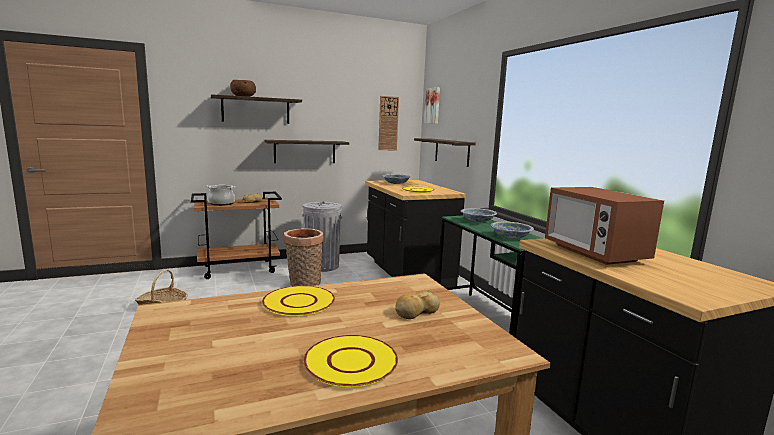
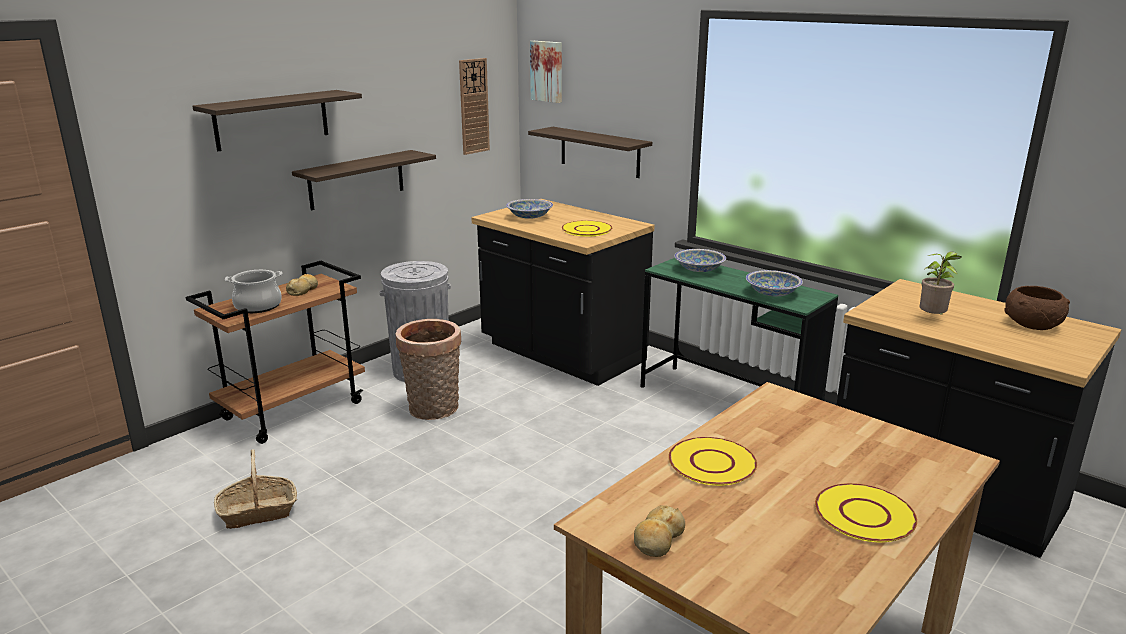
camera: 25 degrees left, 10 degrees up
(243, 96) = (257, 101): brown bowl -> brown bowl (1032, 324)
(416, 312) = (834, 439): bread -> bread (658, 539)
(594, 253) = (932, 319): microwave -> potted plant

